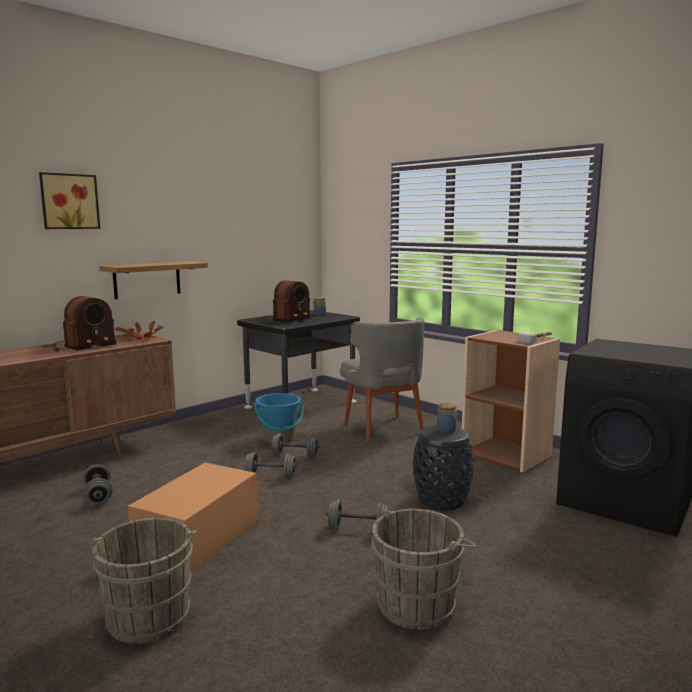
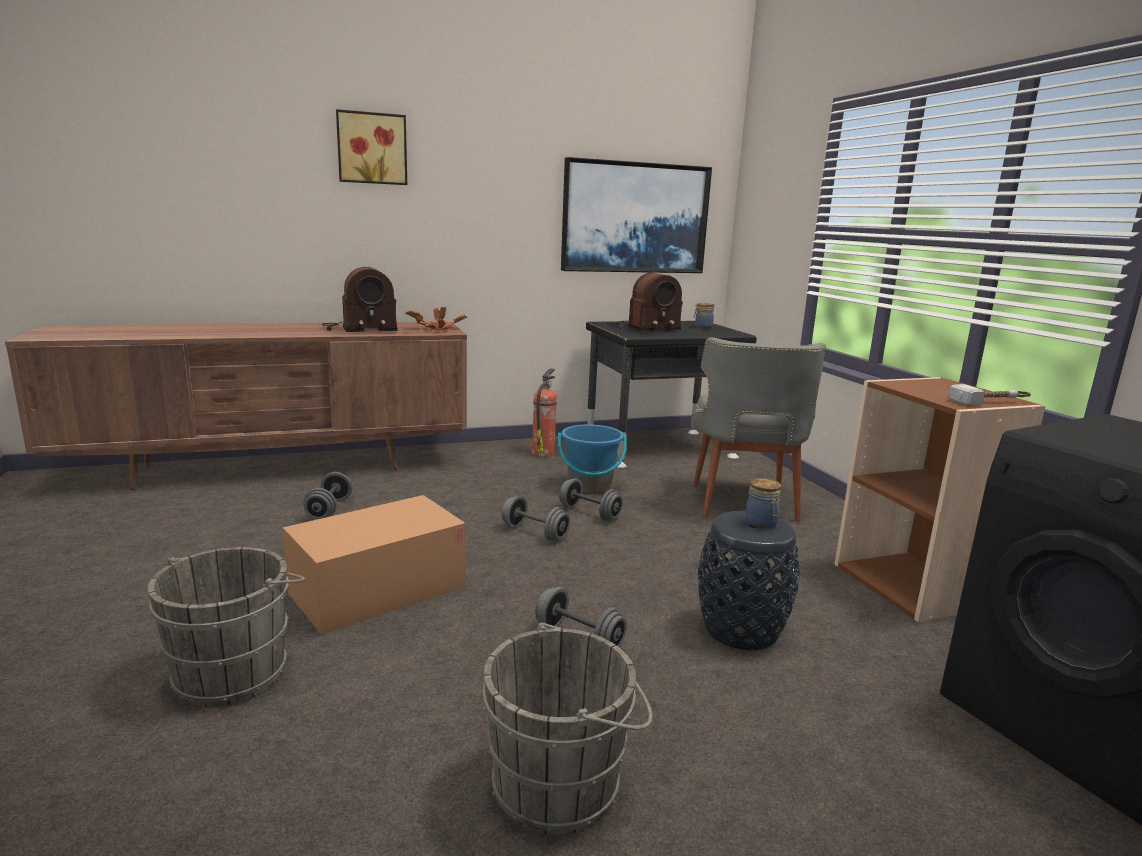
camera: 25 degrees right, 5 degrees up
(147, 279) = (466, 256): shelf -> none
(224, 422) = (544, 452): none -> fire extinguisher
(261, 242) = (635, 218): none -> picture

